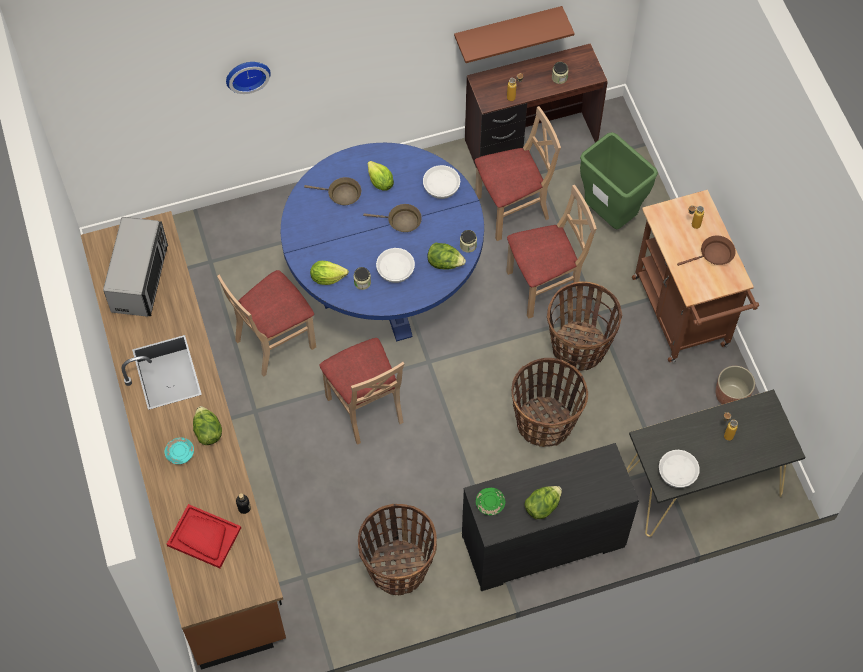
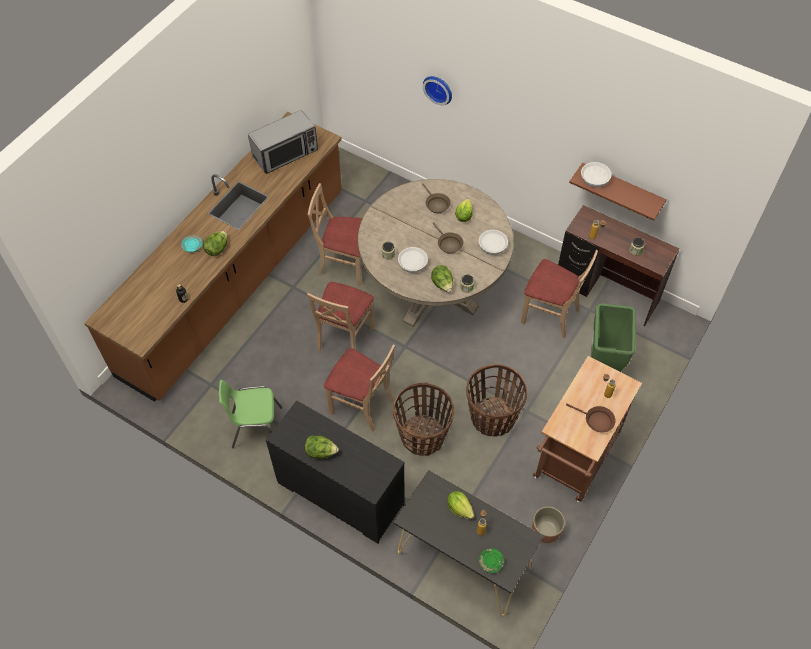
camera: 50 degrees right, 5 degrees down
(204, 537) = (149, 293): red tray -> none
(327, 278) = (374, 236): lettuce -> lettuce (459, 508)
(385, 284) = (433, 289): blue dining table -> beige dining table
(398, 567) = (256, 427): basket -> green chair
(490, 504) = (298, 422): green plate -> green plate (491, 562)
(544, 285) = (516, 369): beige chair -> beige chair (362, 405)
(676, 473) = (424, 518): white bowl -> white bowl (594, 179)

